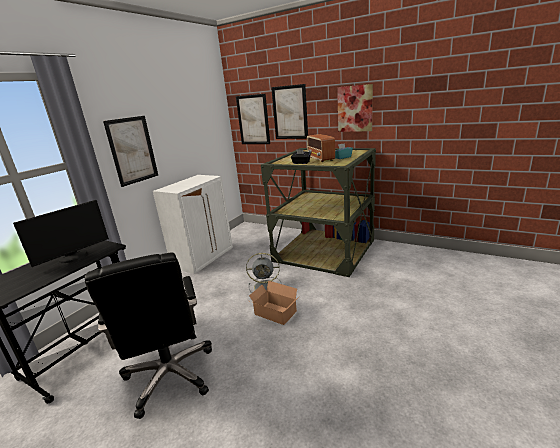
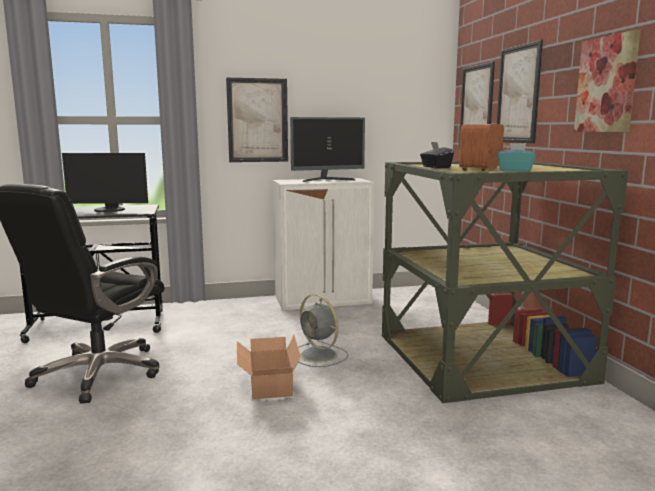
camera: 45 degrees right, 10 degrees down
(189, 181) = (327, 180): none -> monitor

